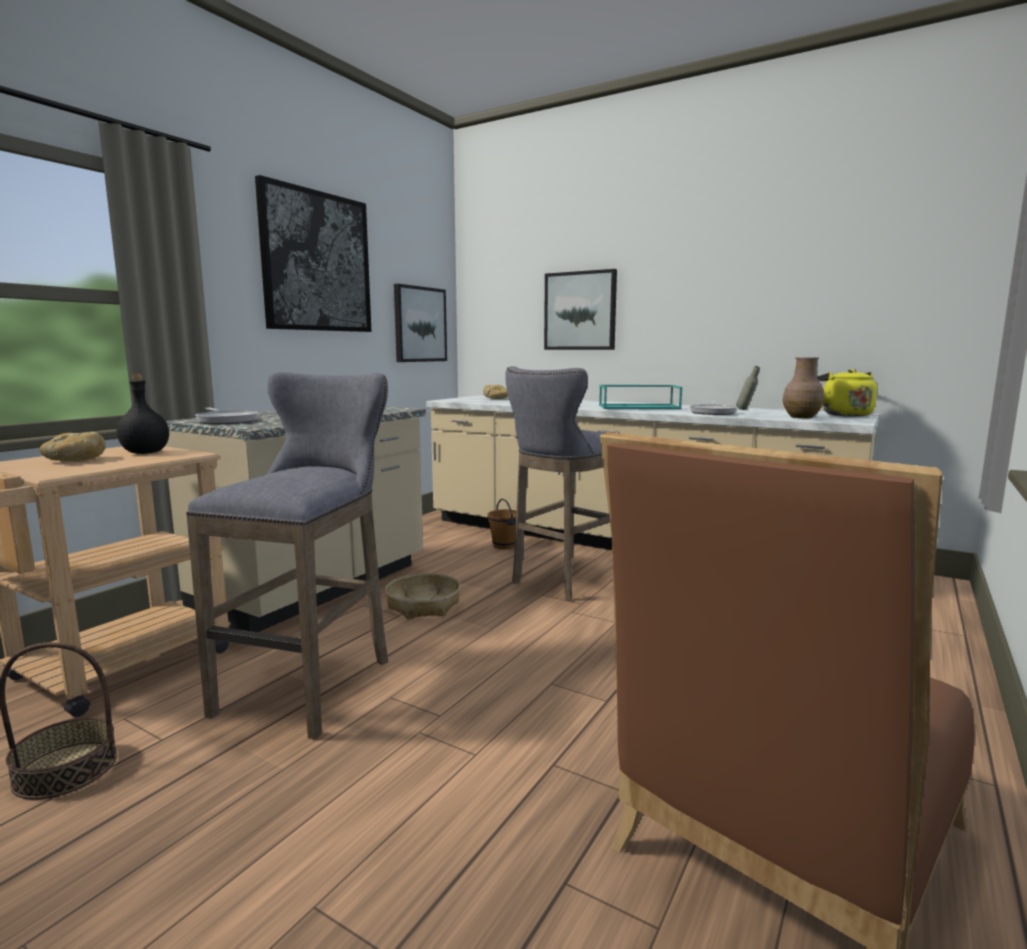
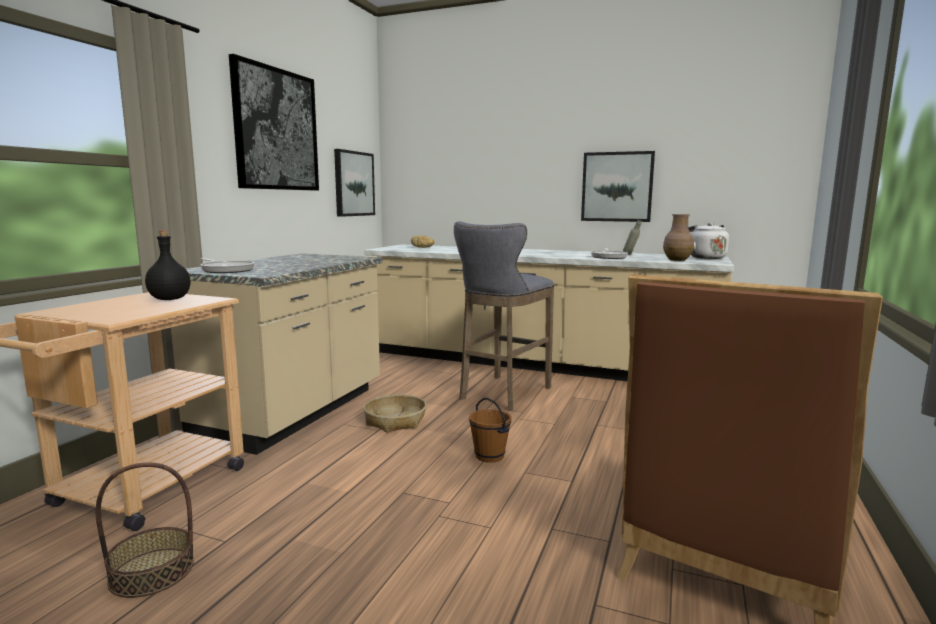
camera: 10 degrees left, 0 degrees up
(75, 460) = (114, 307): bread -> none
(312, 683) = (332, 487): grey stool -> none
(503, 546) = (439, 370): brown bucket -> brown bucket (489, 456)
(580, 311) = (491, 174): picture -> picture (617, 187)
(639, 407) = (547, 253): turquoise tray -> none
(844, 415) = (705, 257): yellow kettle -> white kettle

